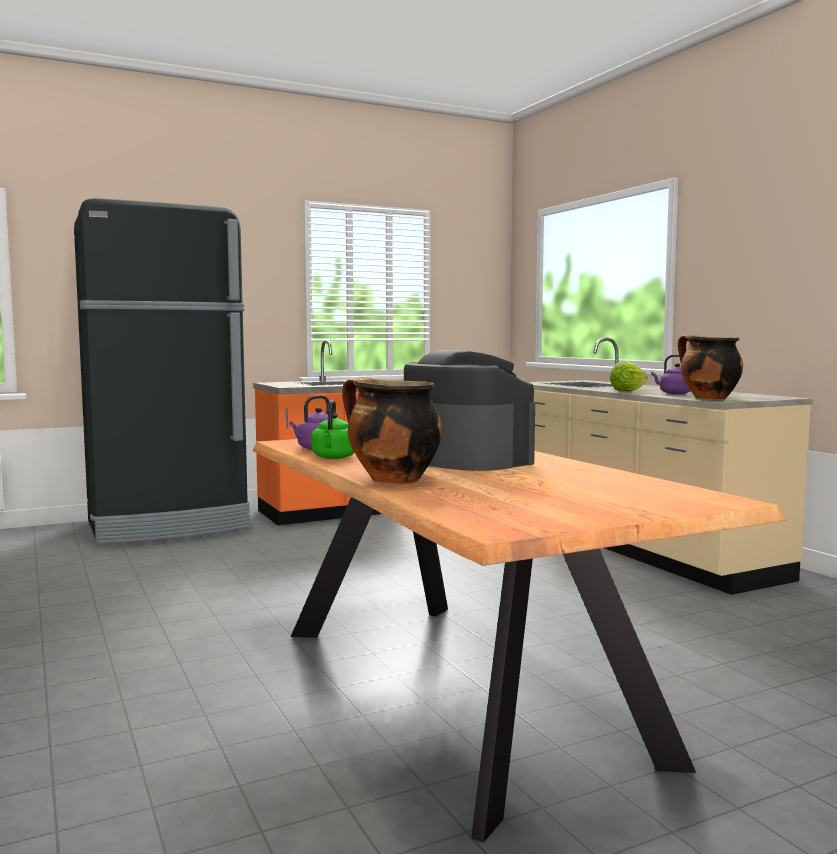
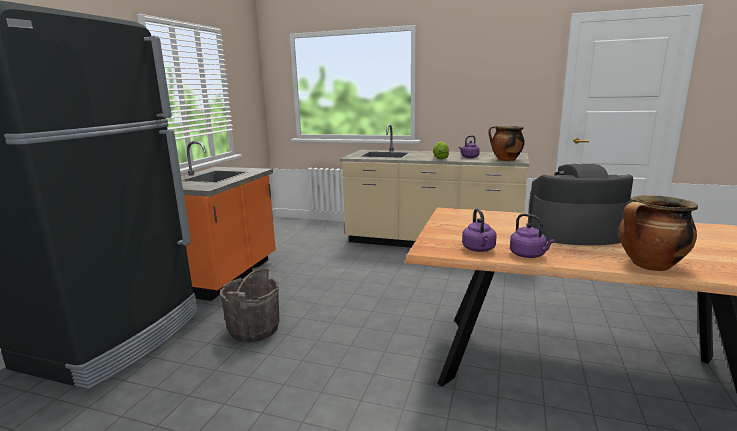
camera: 45 degrees left, 10 degrees up
(259, 551) = (254, 329): none -> grey bucket
(334, 457) = (529, 255): green kettle -> purple kettle

